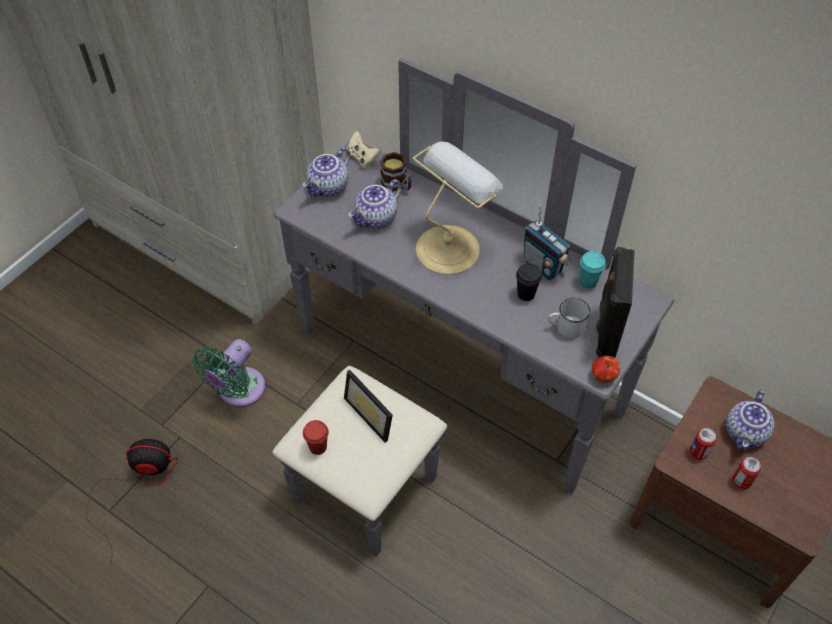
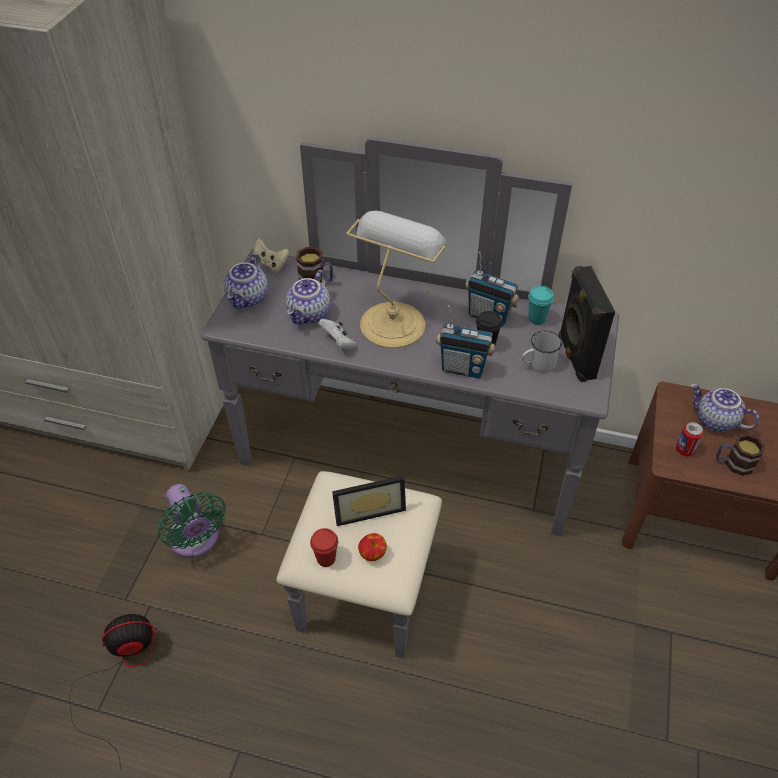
camera: 20 degrees left, 5 degrees down
(238, 391) = (196, 540): green fan -> green fan turned 45 degrees counterclockwise
(373, 413) = (368, 507): picture frame -> picture frame turned 45 degrees counterclockwise
(390, 254) = (339, 343): none -> white game controller
(492, 312) = (463, 368): none -> radio
(603, 376) = (594, 397): apple -> apple (372, 554)
(741, 481) = (733, 463): can -> mug
(746, 433) = (715, 421): teapot -> teapot turned 120 degrees clockwise

